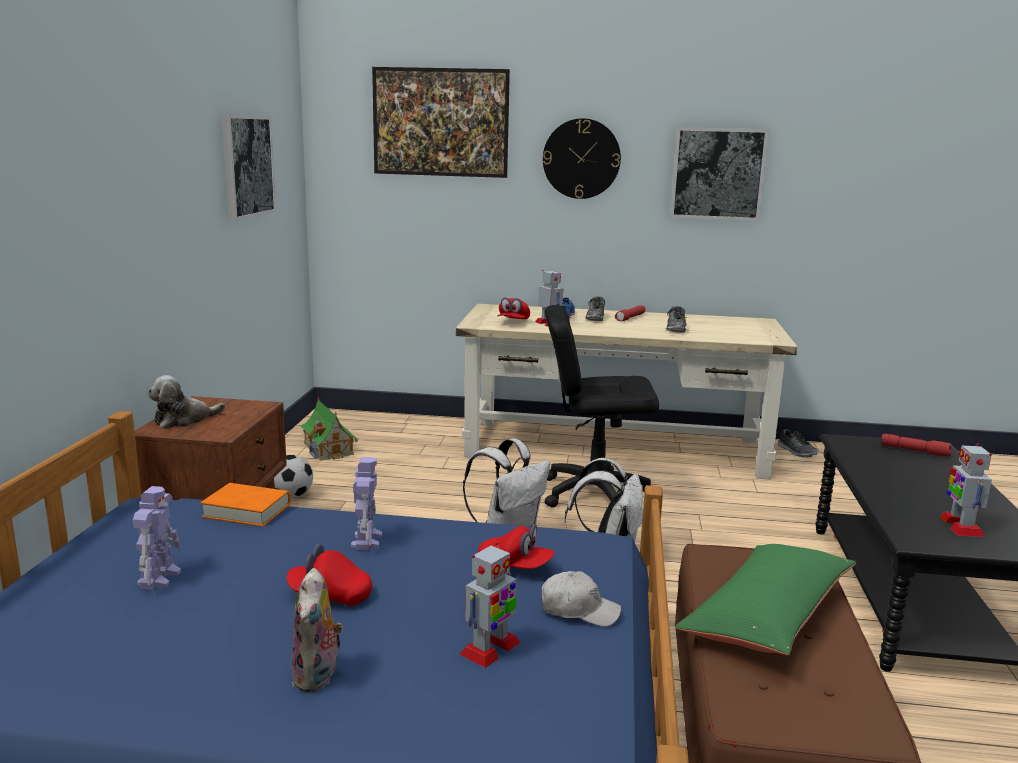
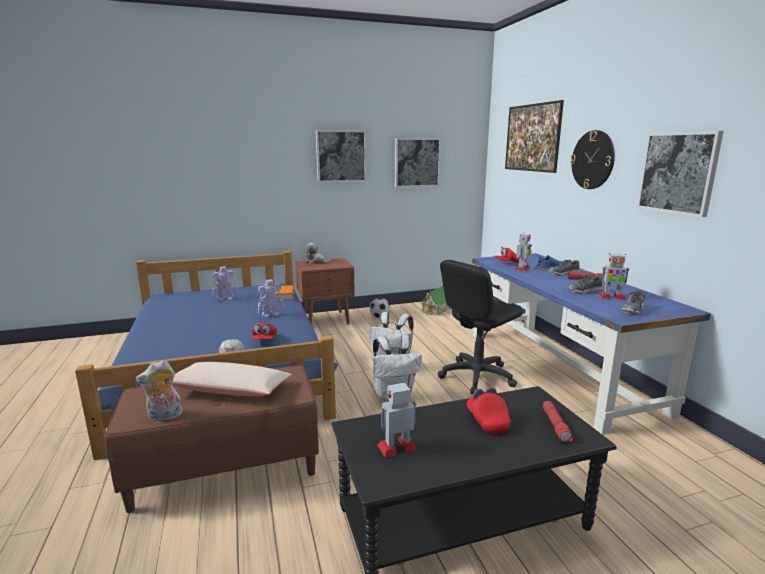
camera: 65 degrees right, 0 degrees up
(161, 156) = (341, 156): none -> picture
(318, 676) = (170, 329): plush toy -> plush toy (164, 417)
(330, 595) = (224, 319): red cap -> red cap (487, 420)
(490, 649) = (194, 348): toy robot -> toy robot (611, 297)
(594, 493) = (476, 376): black office chair -> black office chair turned 105 degrees counterclockwise
(616, 447) = (558, 369): beige desk -> blue desk
(768, 615) = (230, 390): green pillow -> beige pillow
(796, 452) = (689, 441): shoe -> shoe (633, 310)

